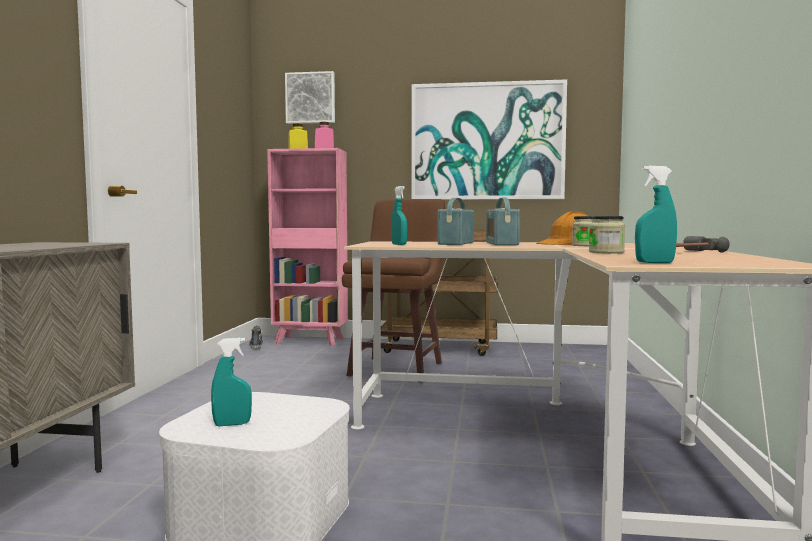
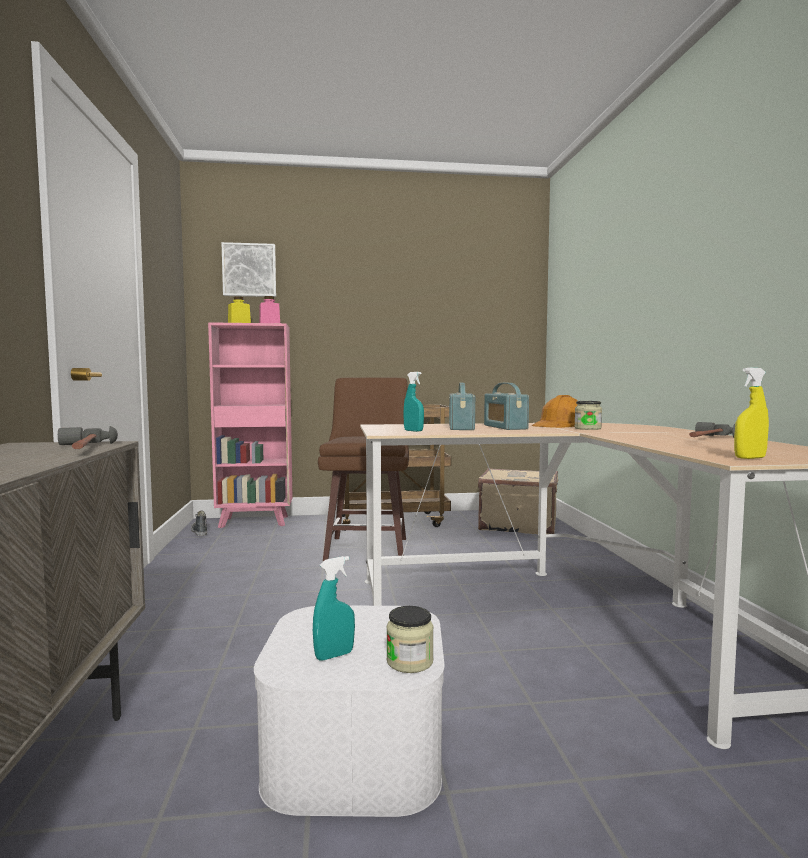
camera: 15 degrees left, 0 degrees up
(70, 244) = (82, 449): none -> hammer
(487, 141) = (428, 321): picture -> none
(570, 359) = (518, 525): none -> beige suitcase
(606, 252) = (646, 440): jar -> jar (410, 661)
(654, 262) = (750, 458): turquoise spray bottle -> yellow spray bottle

